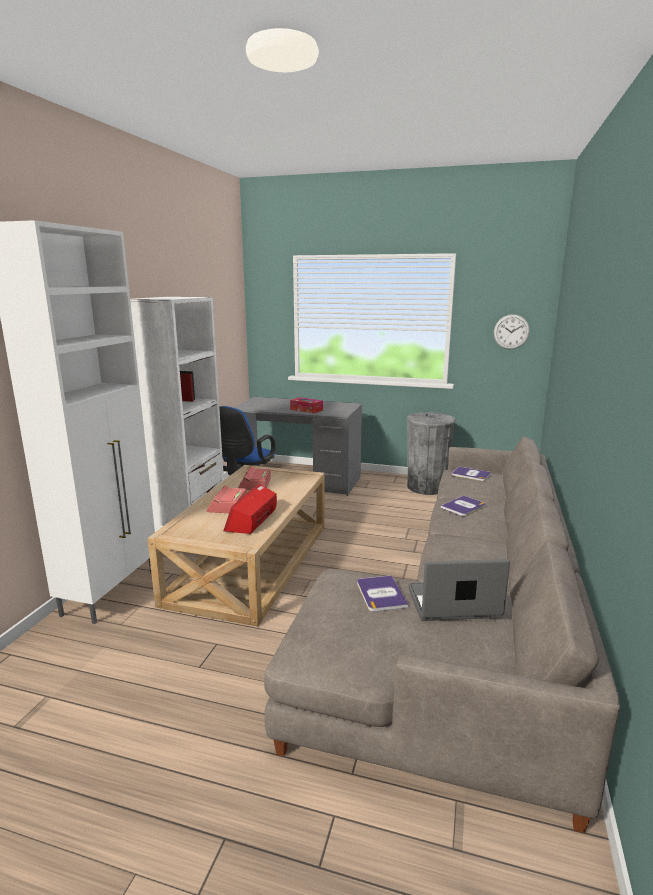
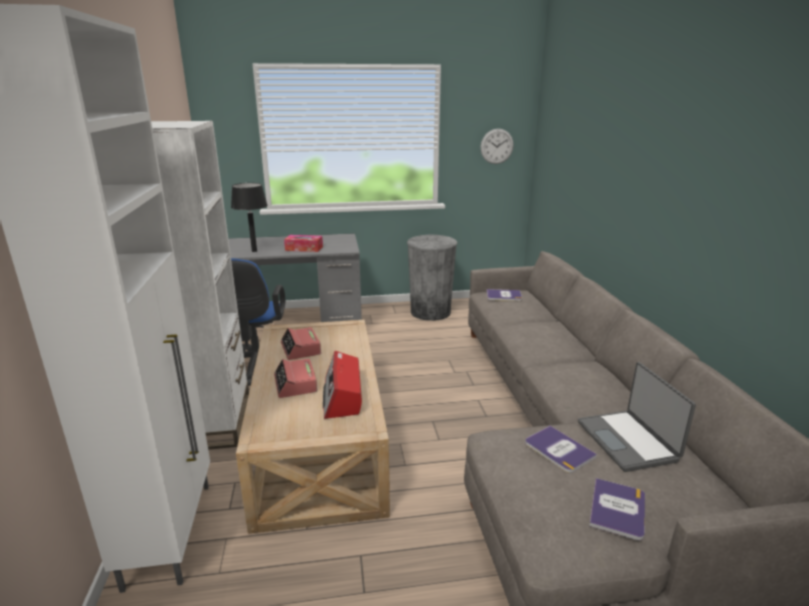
camera: 25 degrees left, 5 degrees up
(267, 407) = (254, 251): none -> black table lamp
(453, 604) = (628, 441): laptop -> laptop turned 75 degrees counterclockwise
(463, 506) = (532, 332): book -> book (617, 509)

